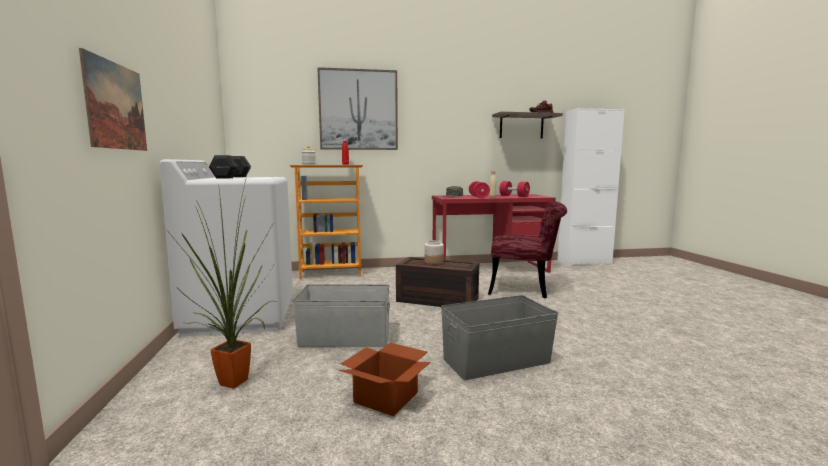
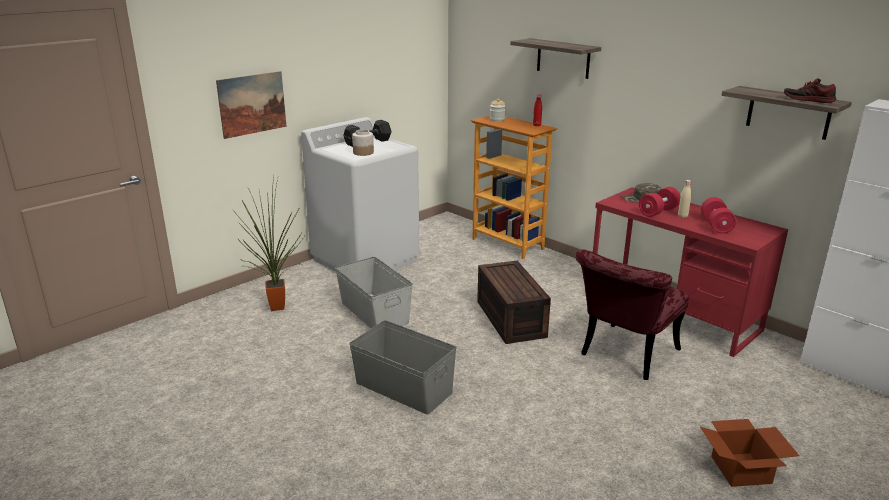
camera: 55 degrees right, 15 degrees up
(358, 110) = (563, 58): picture -> shelf
(387, 397) = (306, 362): cardboard box -> cardboard box (743, 470)
(433, 262) = (514, 277): jar -> jar (363, 152)
(525, 289) = (624, 356): red chair -> red chair turned 60 degrees clockwise

